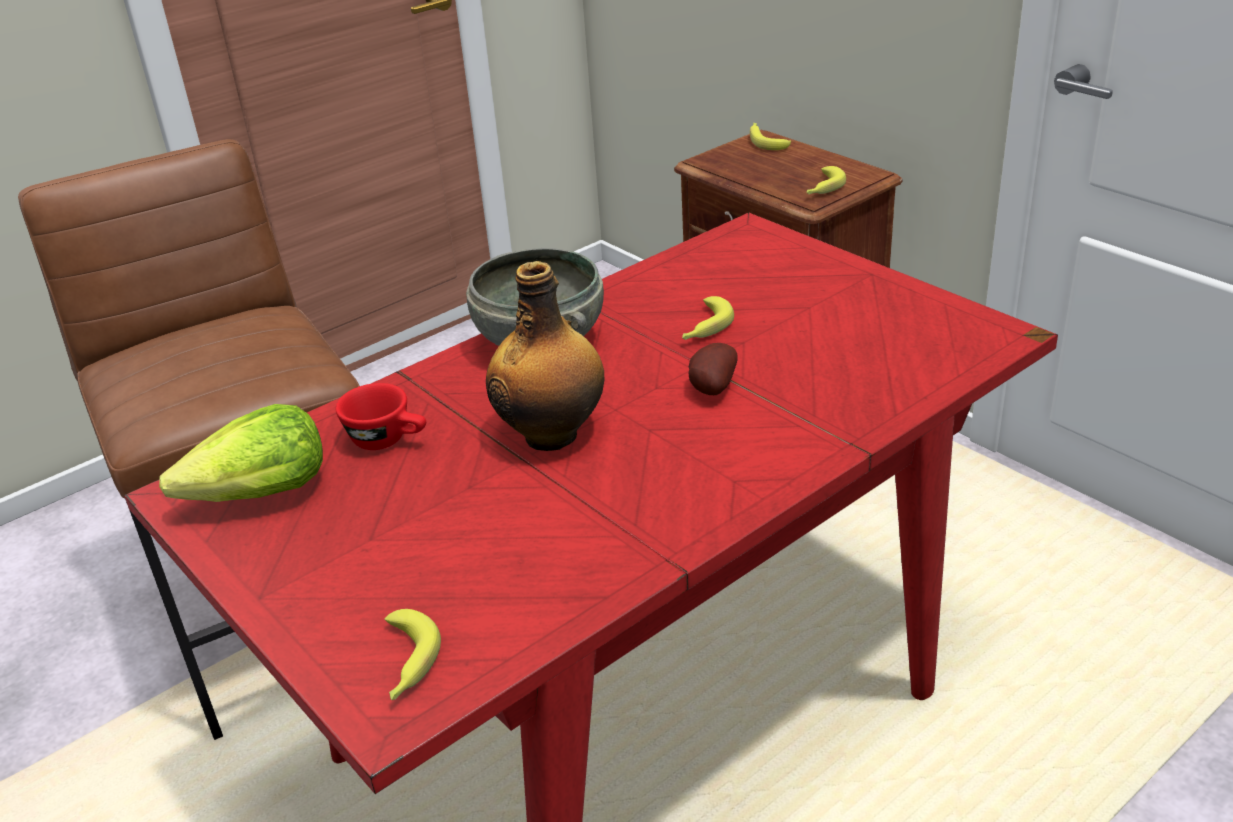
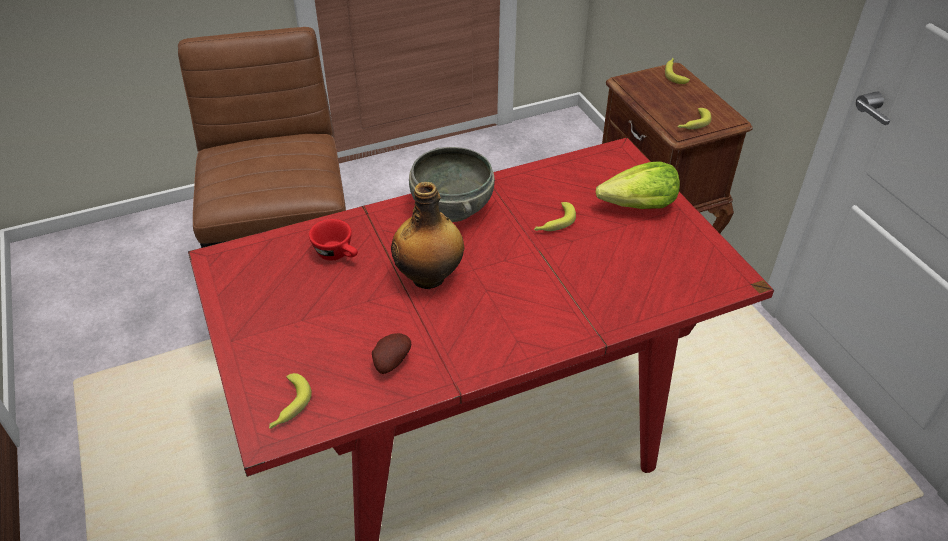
camera: 15 degrees right, 10 degrees up
(261, 494) = (257, 272): lettuce -> lettuce (639, 206)
(711, 388) = (536, 270): potato -> potato (390, 362)

